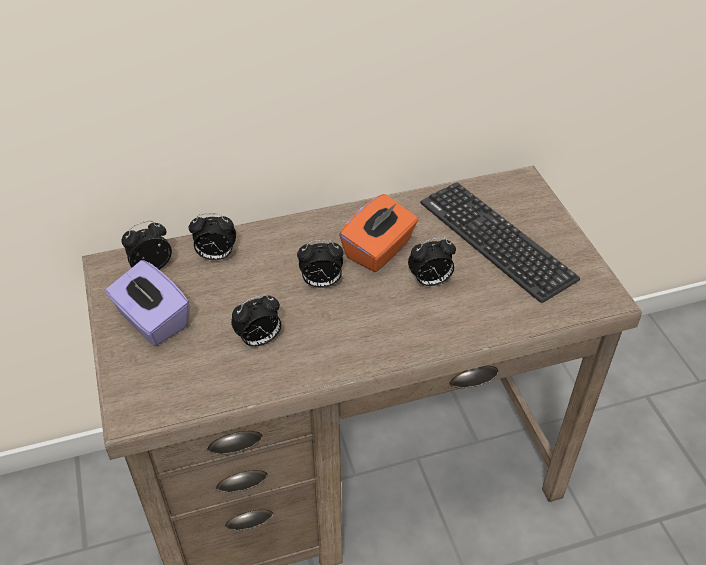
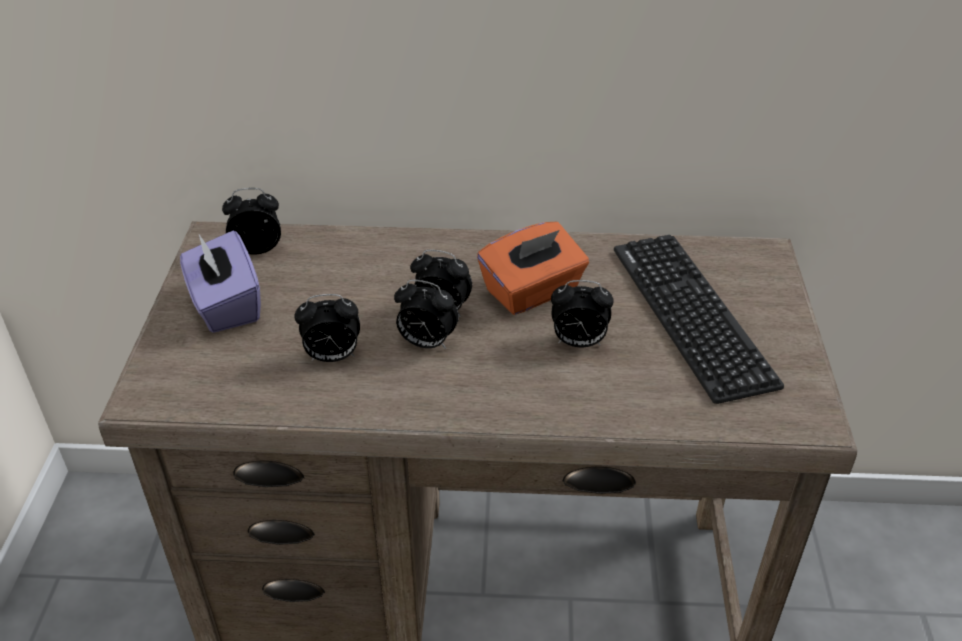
camera: 20 degrees right, 5 degrees down
(216, 256) = (335, 254): alarm clock -> alarm clock (426, 343)

